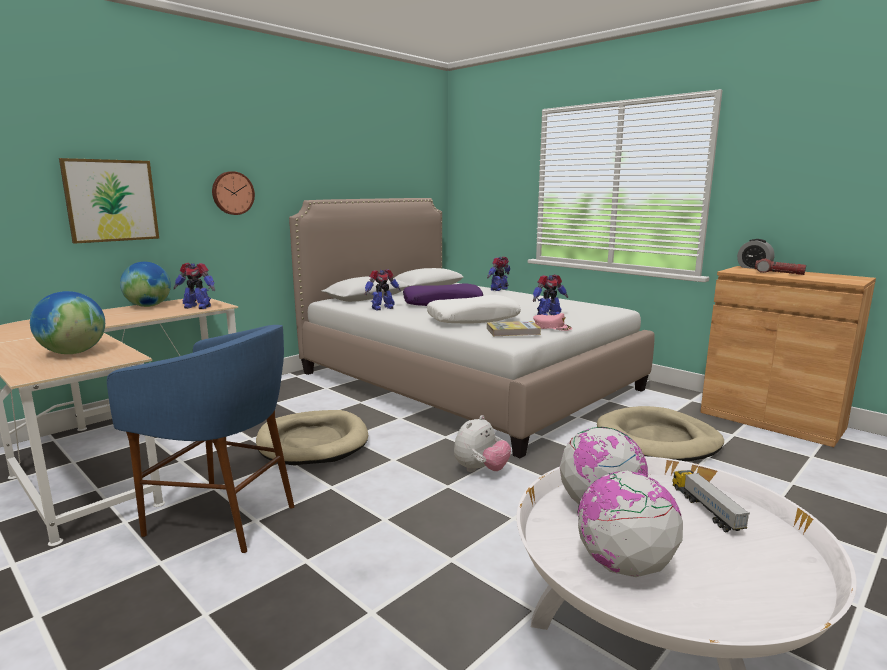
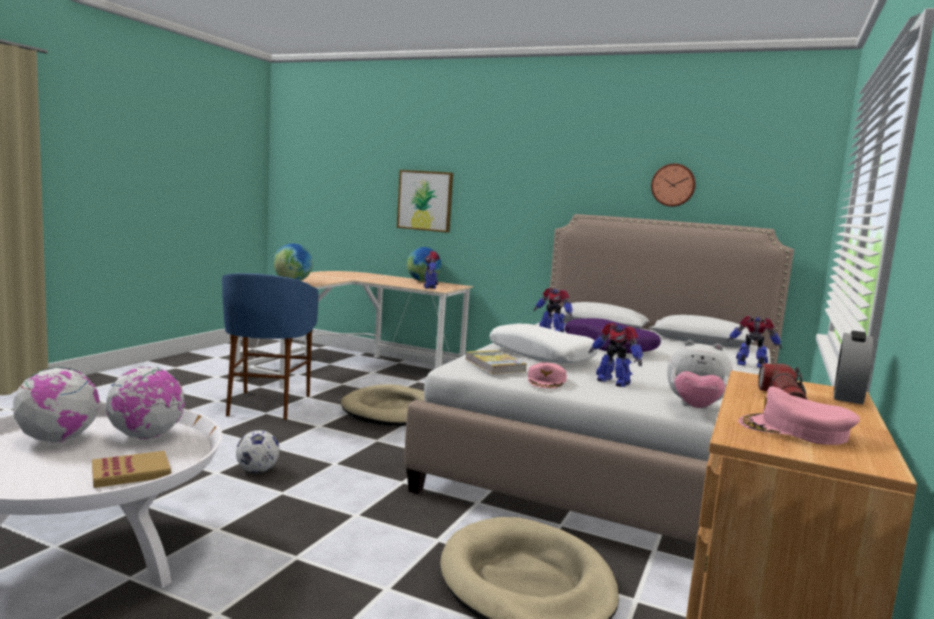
camera: 70 degrees right, 5 degrees down
(232, 193) = (513, 202): wall clock -> wall clock (673, 185)
(453, 531) = (257, 470): none -> football
(481, 470) = (372, 475): plush toy -> plush toy (695, 408)
(705, 509) = (131, 472): toy truck -> book
(828, 277) = (795, 431): none -> pink cap

